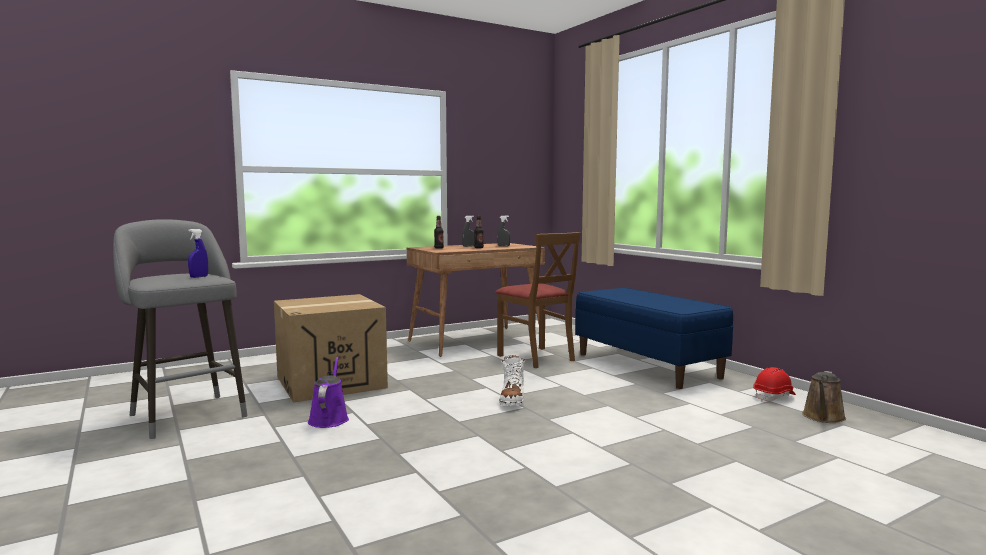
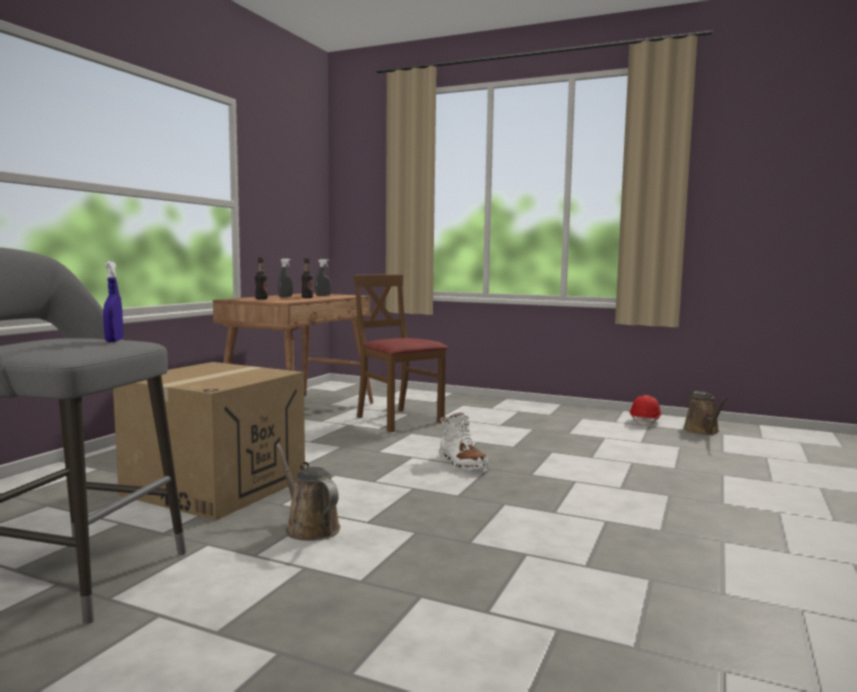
camera: 35 degrees left, 0 degrees up
(329, 419) = (309, 527): purple watering can -> brown watering can
(536, 357) = (398, 420): brown chair -> brown chair turned 150 degrees counterclockwise
(648, 365) = (510, 412): blue bench -> none

